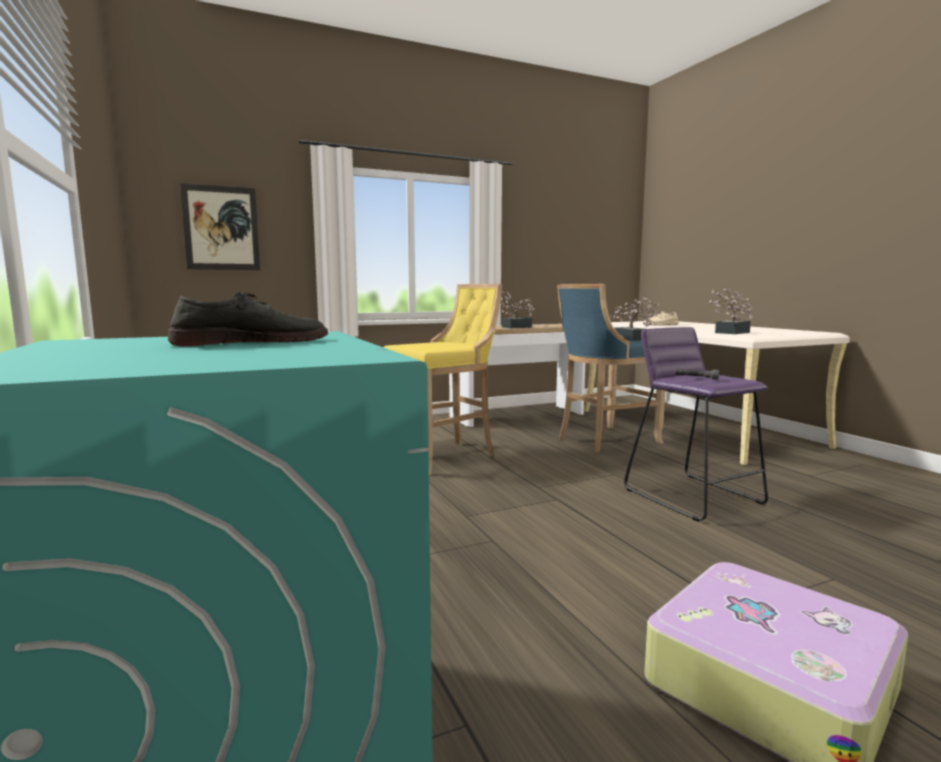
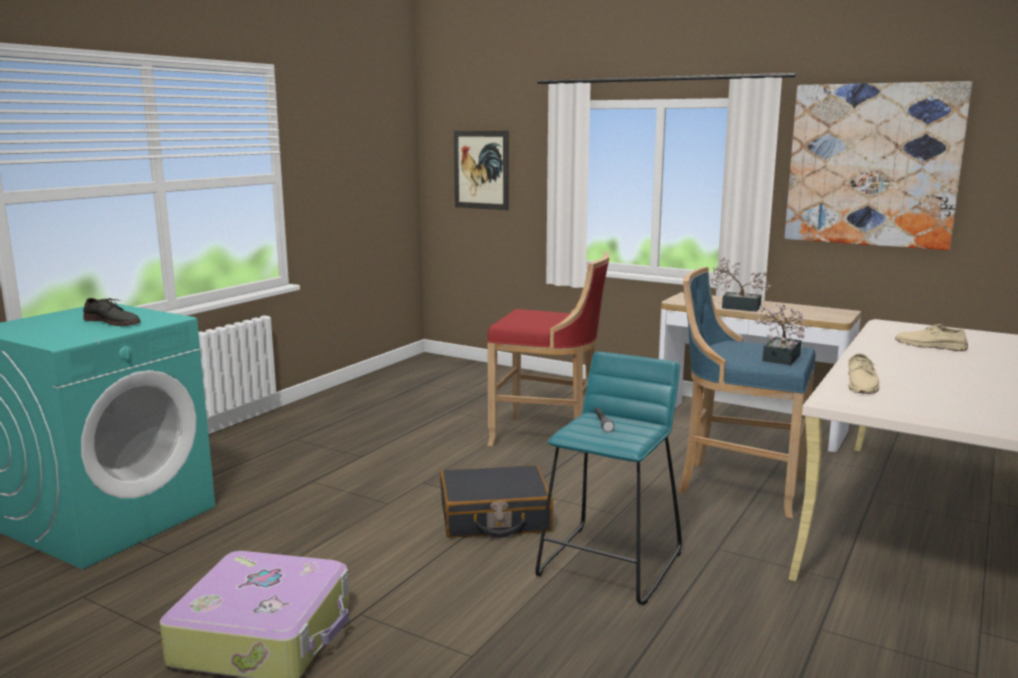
camera: 55 degrees right, 5 degrees up
(444, 456) = (549, 436): yellow stool -> red stool
(550, 230) = (872, 165): none -> picture
(577, 508) = (494, 518): none -> black suitcase
(693, 496) = (610, 564): purple stool -> turquoise stool
(729, 333) = (862, 384): potted plant -> beige shoe

